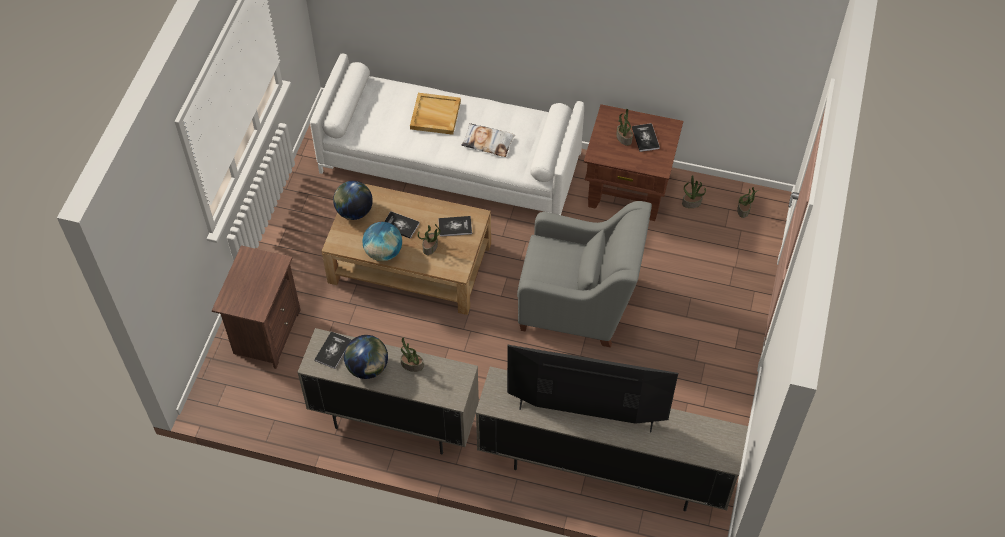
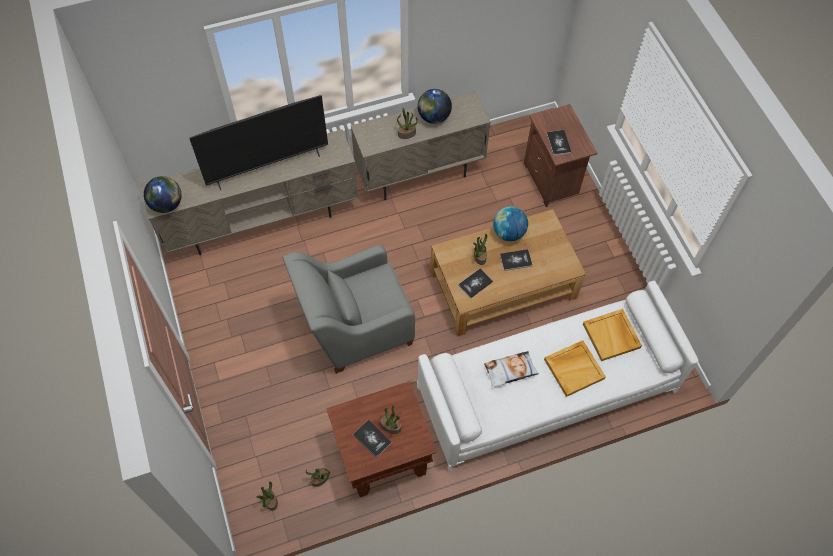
camera: 145 degrees right, 5 degrees up
(333, 350) = (465, 115): book -> book (558, 143)
(354, 211) = (558, 251): globe -> globe (167, 204)
(381, 120) = (612, 336): none -> beige tray

